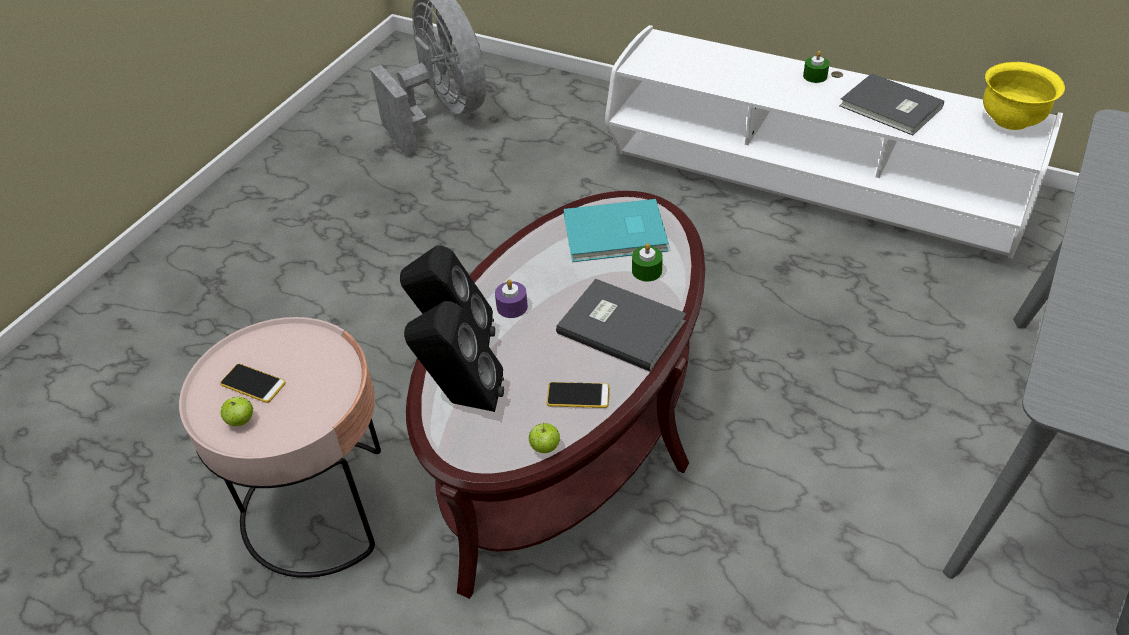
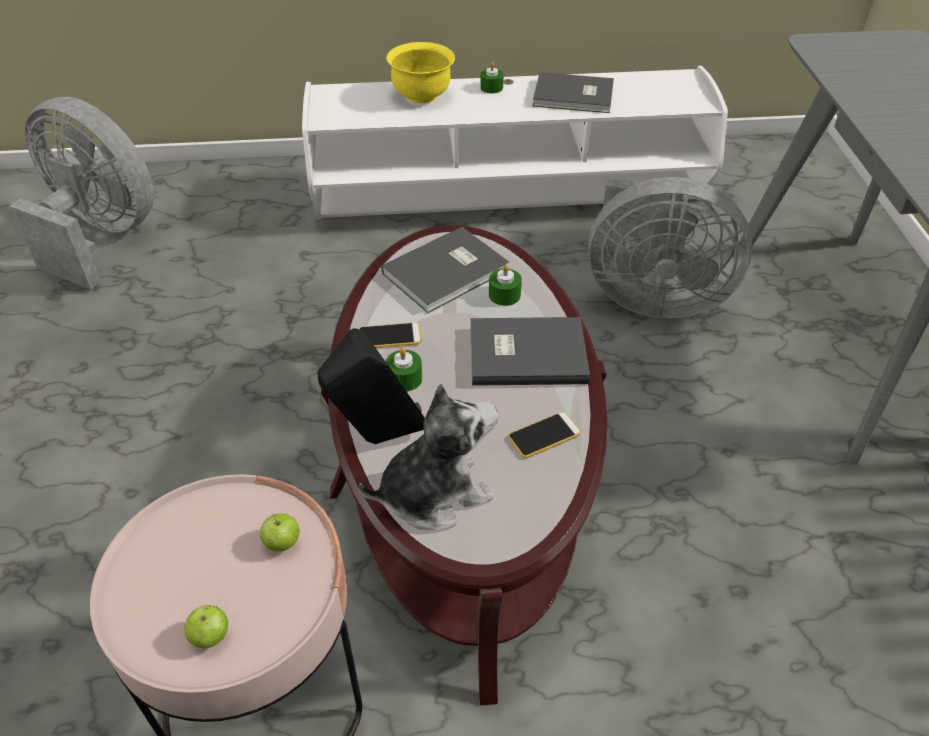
camera: 35 degrees left, 0 degrees up
(253, 383) = (189, 586): phone -> phone (389, 336)
(462, 400) = (434, 493): black speaker -> plush toy
(512, 307) = (404, 378): purple candle -> green candle
(545, 447) = (557, 499): apple -> apple (282, 543)
(617, 235) = (448, 272): turquoise book -> grey book
(871, 335) = (651, 297): none -> grey fan
(1011, 120) = (670, 81): yellow bowl -> yellow bowl (422, 96)

